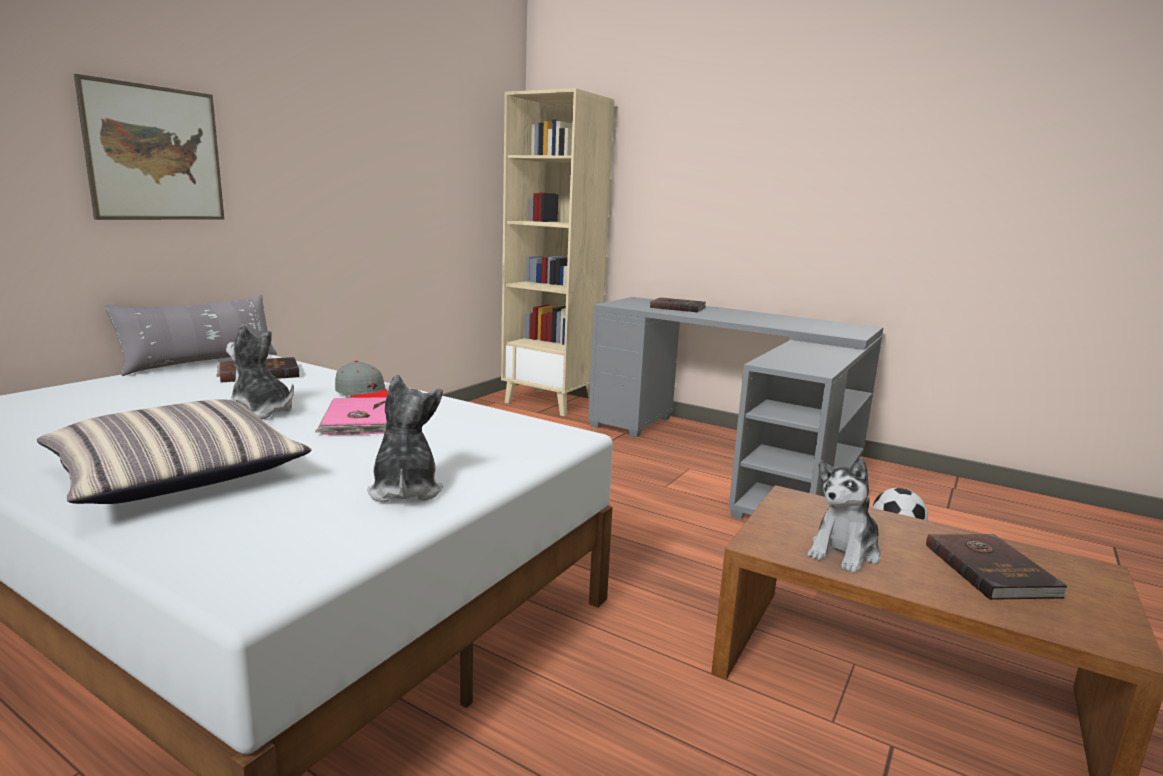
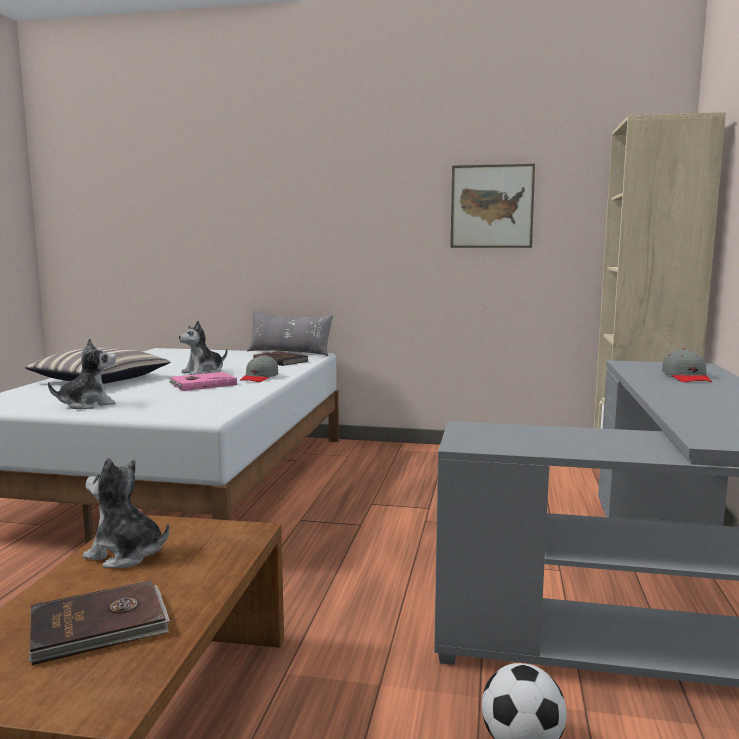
camera: 70 degrees right, 5 degrees down
(155, 153) = (289, 225): picture -> picture (492, 206)
(260, 412) = (204, 372): plush toy -> plush toy turned 135 degrees counterclockwise
(677, 307) = (686, 377): brown book -> grey cap

